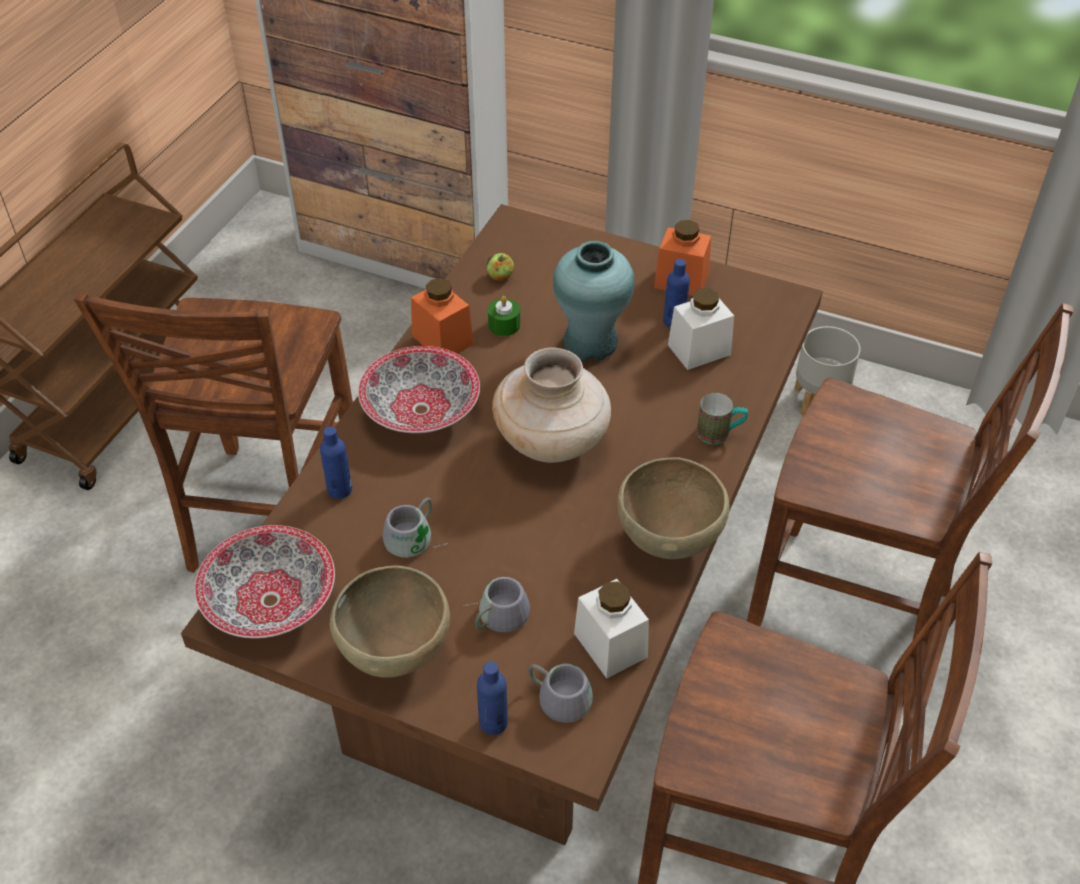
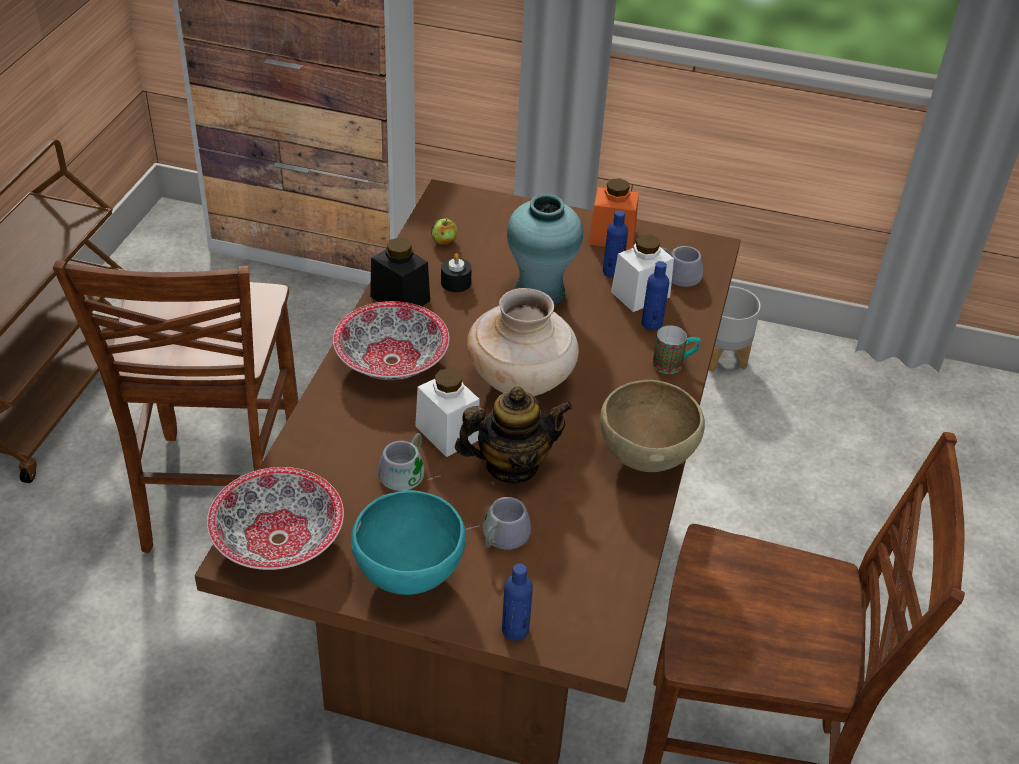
camera: 10 degrees left, 5 degrees down
(339, 490) = (327, 435): blue bottle -> blue bottle (651, 324)
(396, 652) = (409, 575): brown bowl -> turquoise bowl
(442, 340) = (400, 298): orange jar -> black jar
(504, 325) = (456, 282): green candle -> black candle
(524, 537) = (511, 465): none -> teapot
(561, 693) = (574, 598): grey mug -> grey mug (678, 272)
(610, 645) = (611, 553): white jar -> white jar (447, 432)
(853, 613) = (786, 540): brown chair -> none

